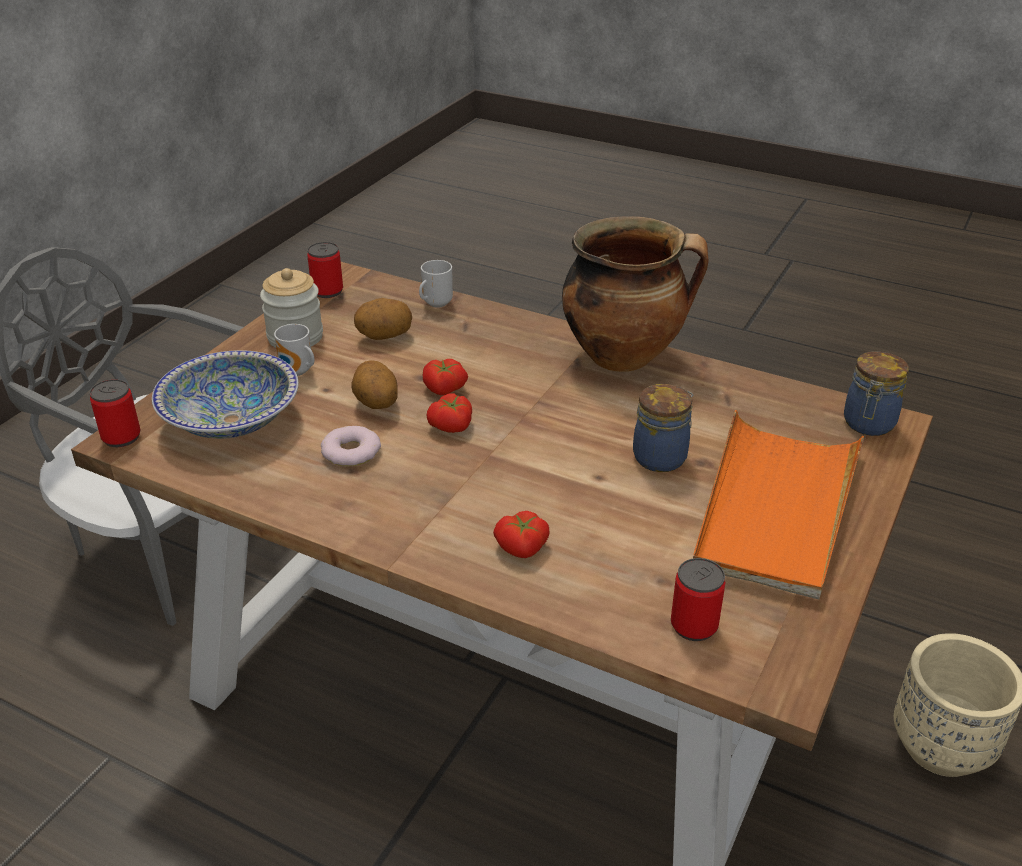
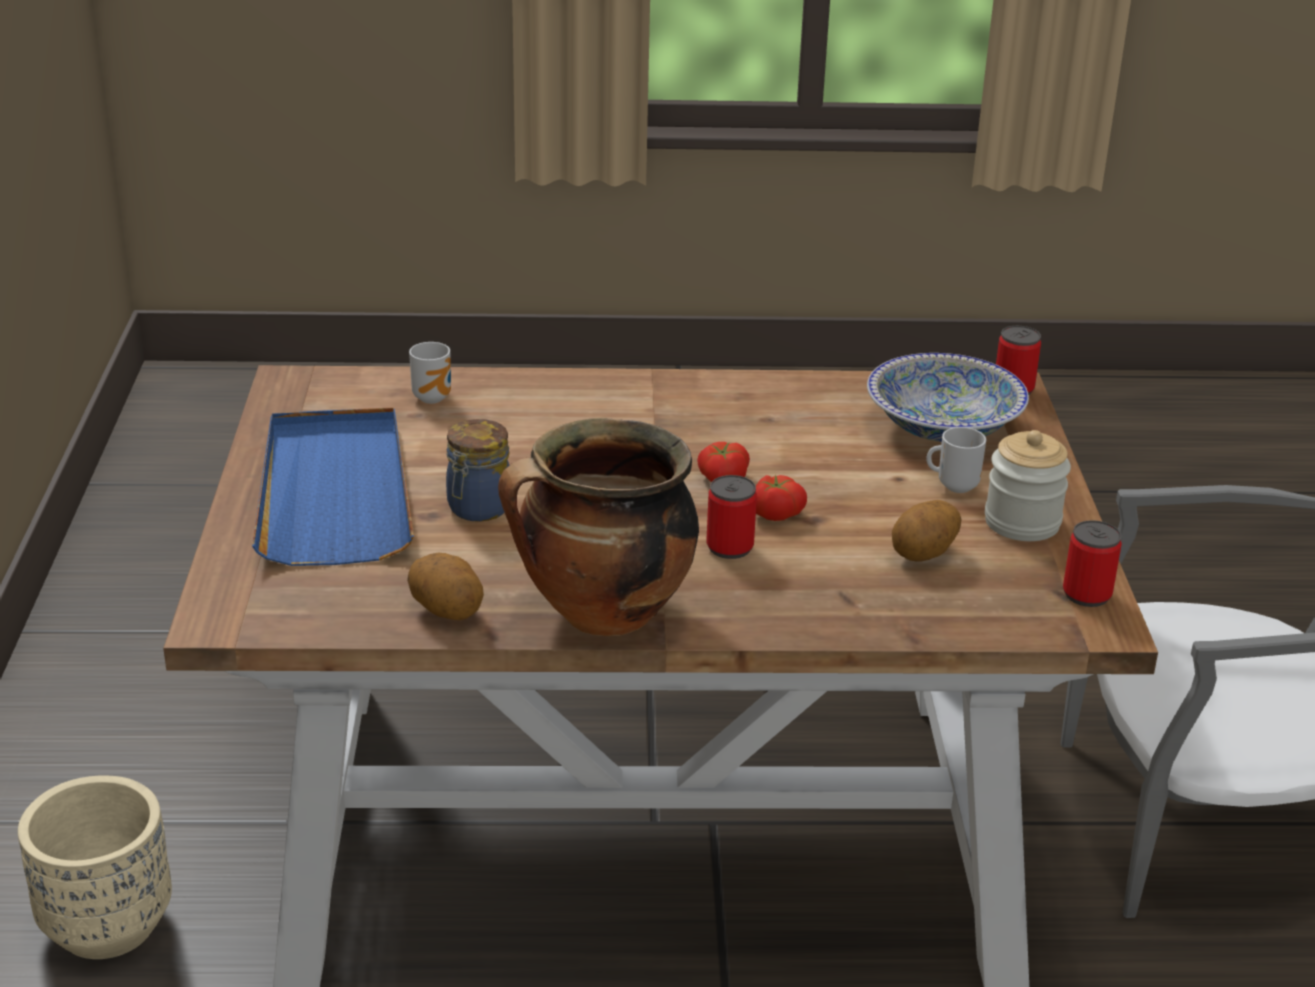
camera: 150 degrees right, 5 degrees down
(350, 452) = (791, 432): donut -> none
(376, 404) = (827, 478): potato -> potato (447, 611)
(435, 304) = (925, 619): mug -> mug (434, 397)
(522, 548) = (554, 405): tomato -> none
(694, 625) = (374, 395): can -> can (729, 547)
(775, 508) = (335, 492): orange tray -> blue tray
(868, 424) = (248, 609): jar -> none

